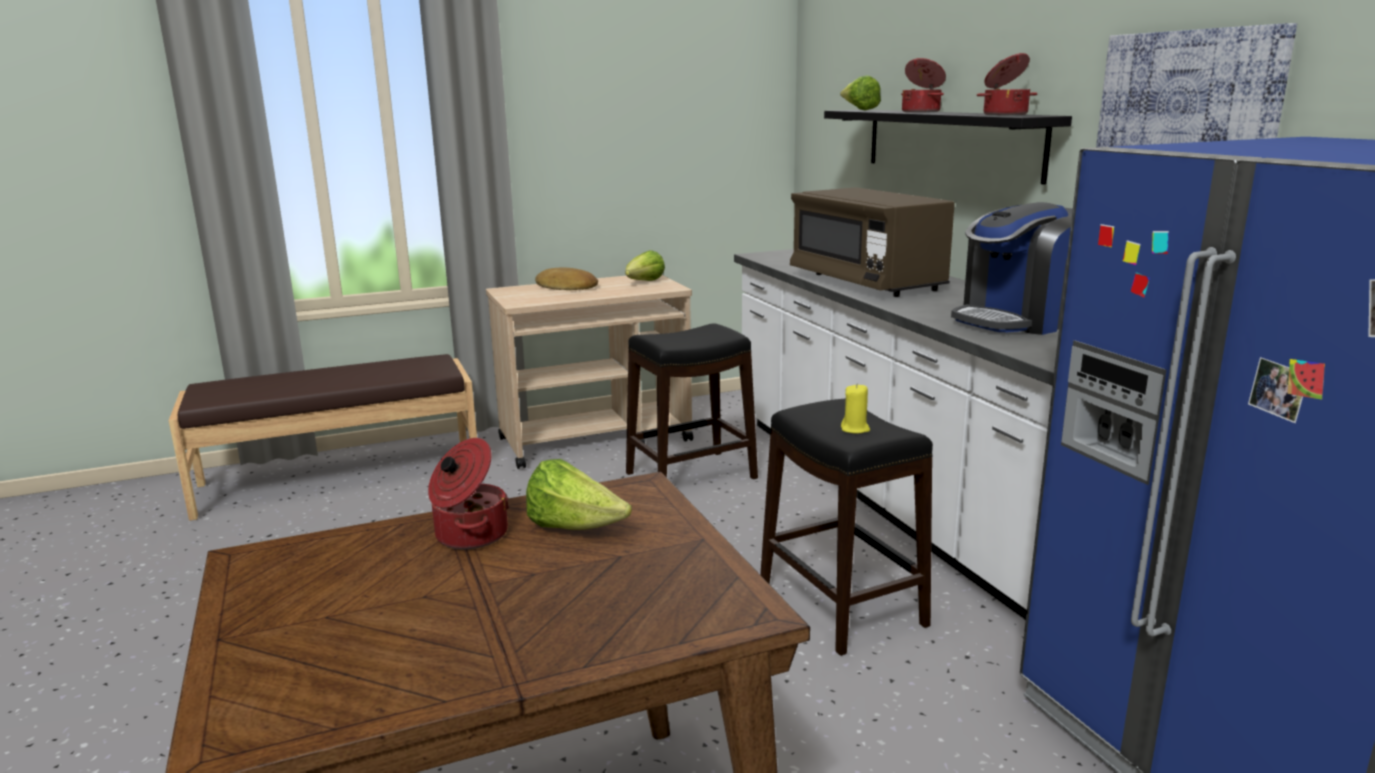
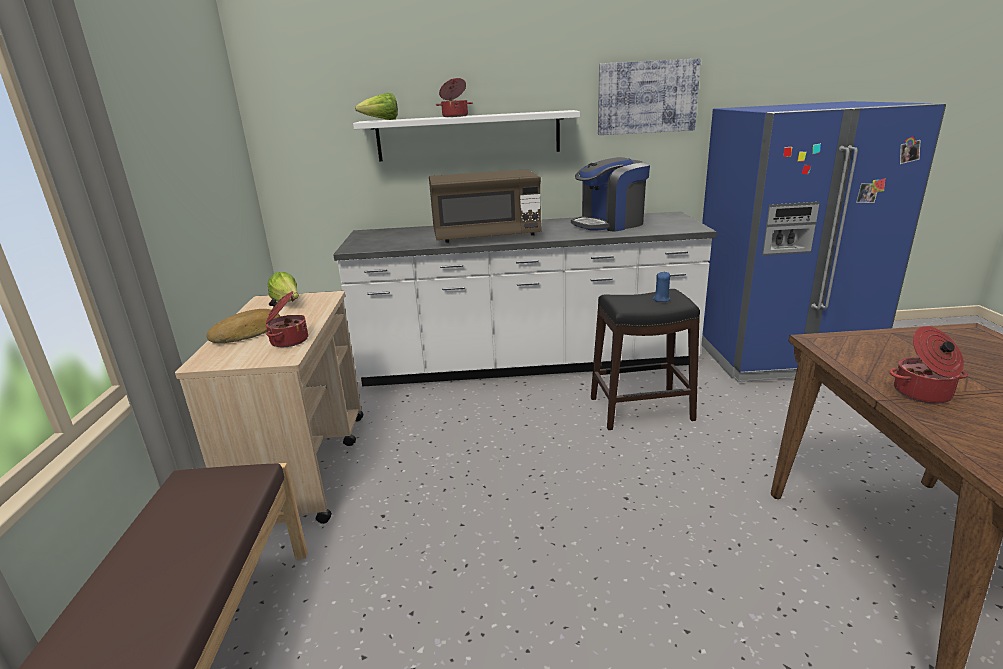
camera: 70 degrees left, 5 degrees up
(574, 528) = (893, 362): lettuce -> none
(690, 475) = (426, 429): black stool -> none
(855, 429) = (661, 299): yellow candle -> blue candle
(950, 142) = (468, 136): black shelf -> white shelf
(1004, 114) = (539, 112): cooking pot -> cooking pot (288, 340)
(1019, 320) = (609, 224): coffee machine -> coffee machine turned 75 degrees clockwise

